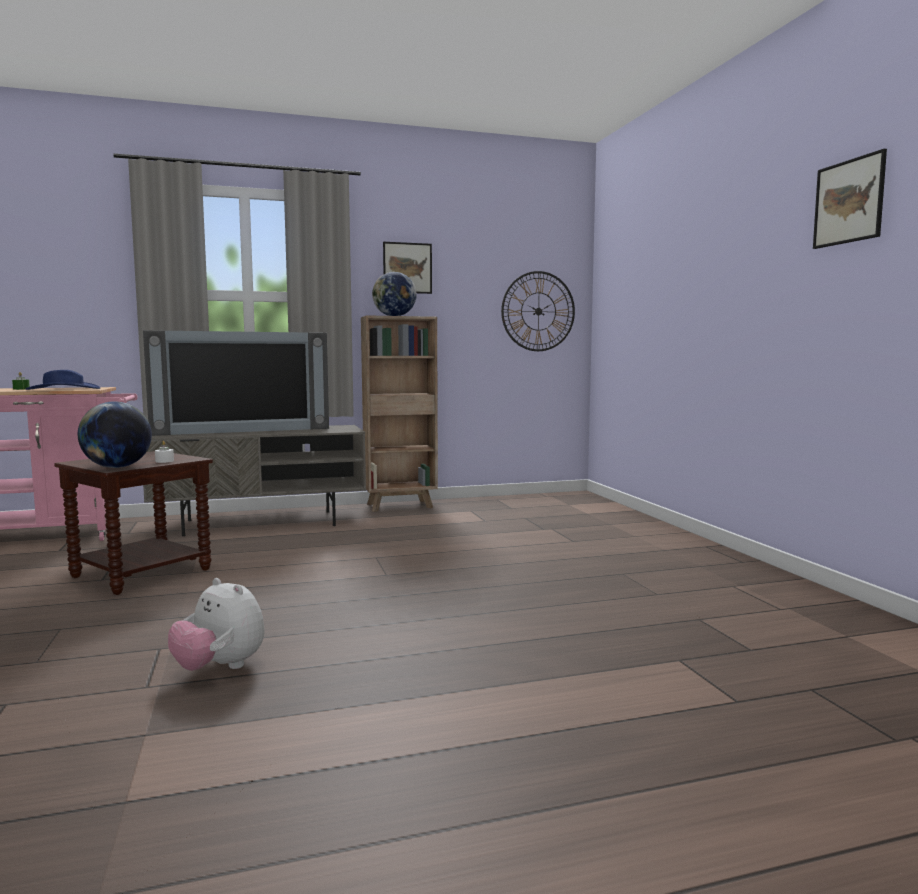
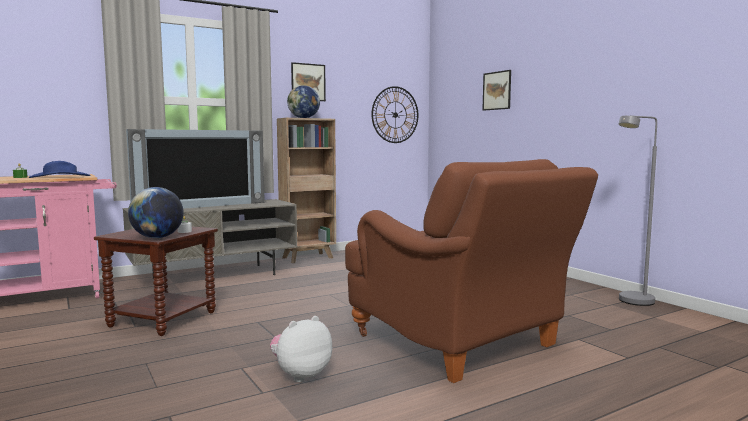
camera: 15 degrees left, 0 degrees up
(219, 668) = (300, 375): plush toy -> plush toy turned 120 degrees clockwise
(485, 646) = (461, 343): none -> brown armchair
(829, 608) = (632, 302): none -> grey floor lamp
(849, 201) = (632, 56): picture -> picture (497, 90)

